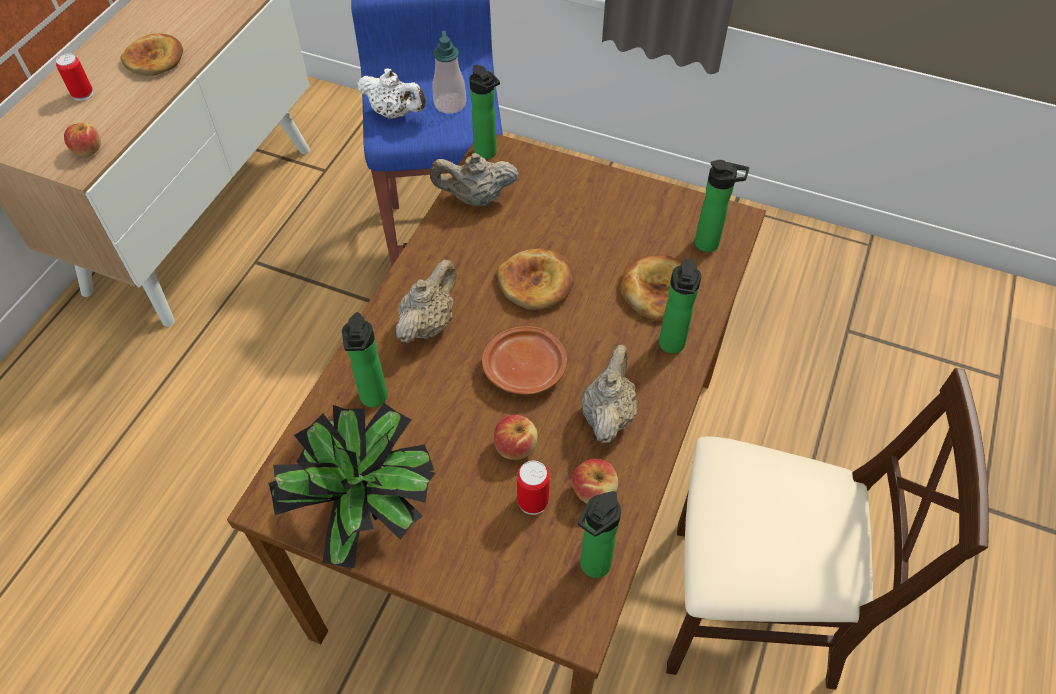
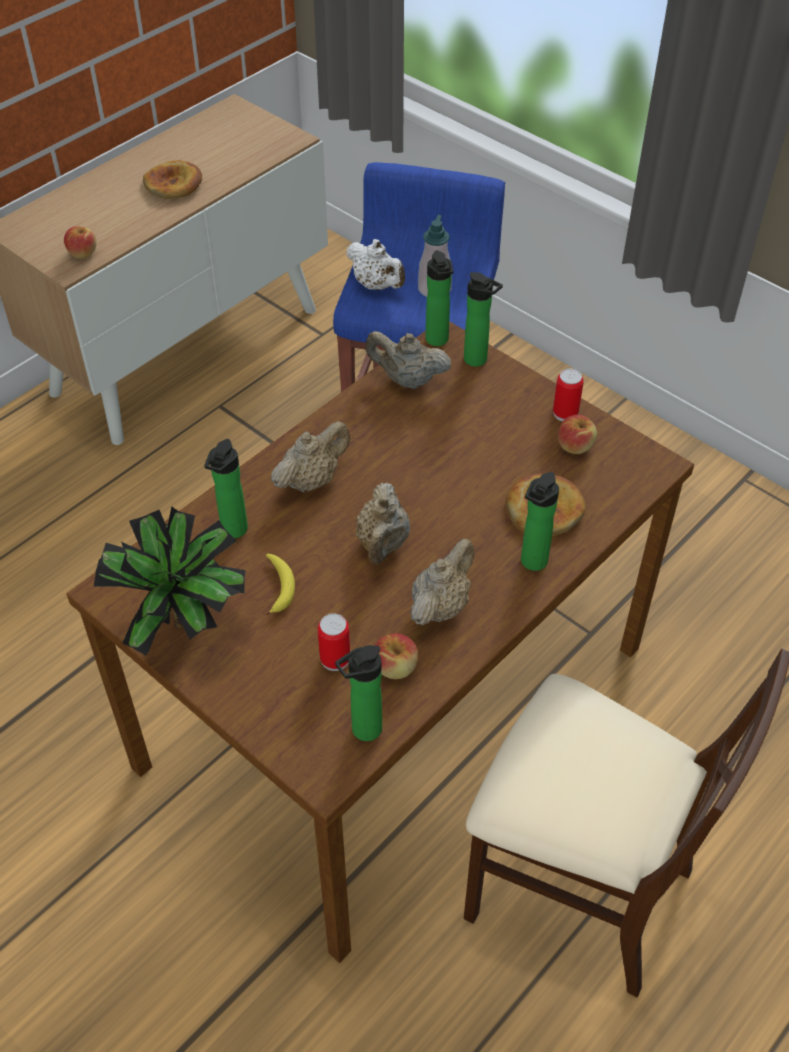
camera: 20 degrees right, 5 degrees down
(82, 94) = (98, 202): can -> can (565, 413)
(445, 443) = (279, 587): none -> banana
(515, 446) = (341, 608): apple -> apple (575, 446)
(525, 369) = (382, 544): brown plate -> beige teapot
(536, 283) = (429, 471): bread -> none
(710, 244) = (619, 481): bottle -> bottle (478, 360)

